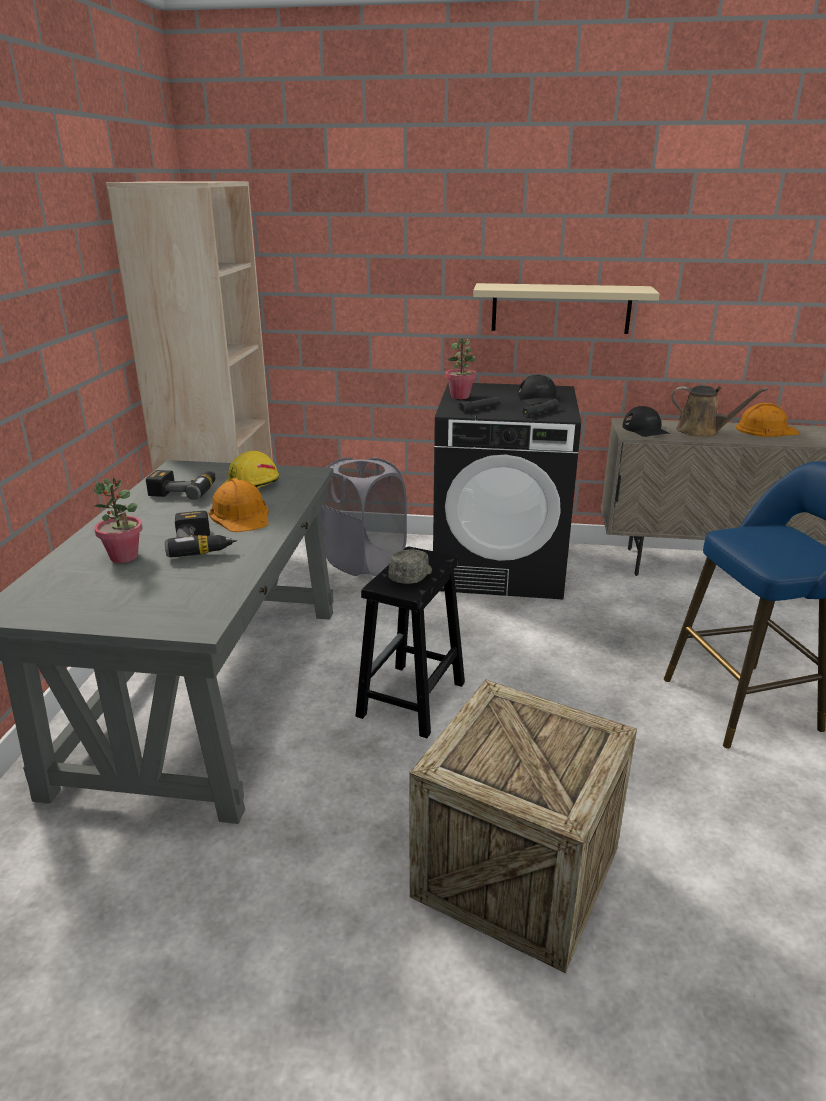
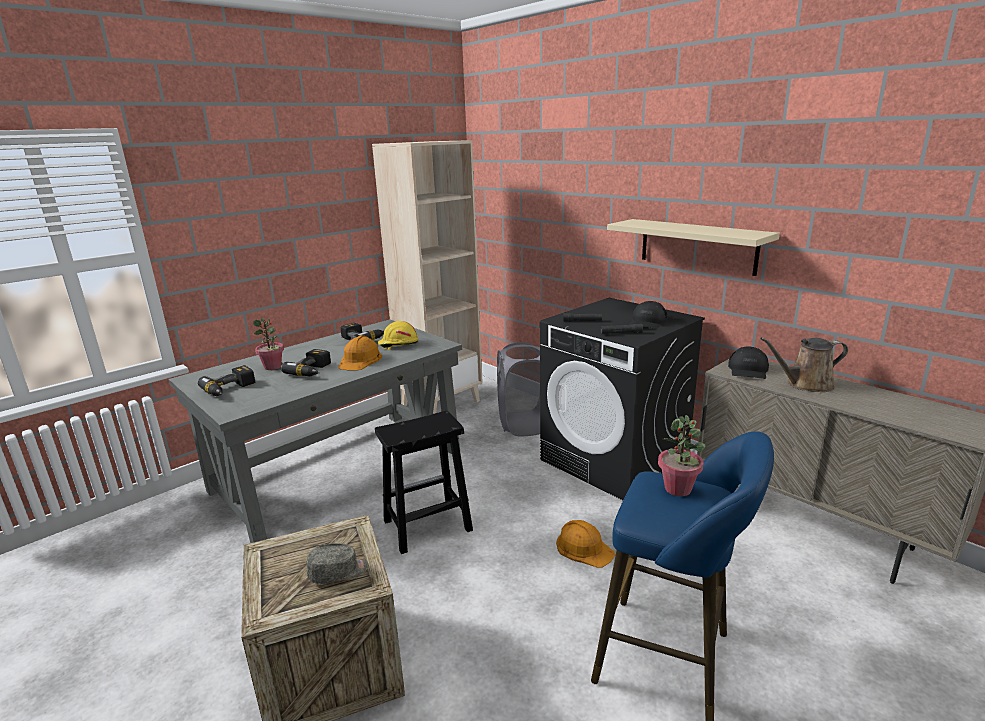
camera: 40 degrees right, 5 degrees down
(124, 601) = (231, 389): none -> power drill
(412, 575) = (414, 429): grey cap -> grey cap (338, 572)
(460, 396) = (590, 309): potted plant -> potted plant (678, 489)
(702, 431) = (805, 384): brown watering can -> brown watering can turned 105 degrees clockwise
(765, 429) = (889, 399): orange hard hat -> orange hard hat (584, 548)

